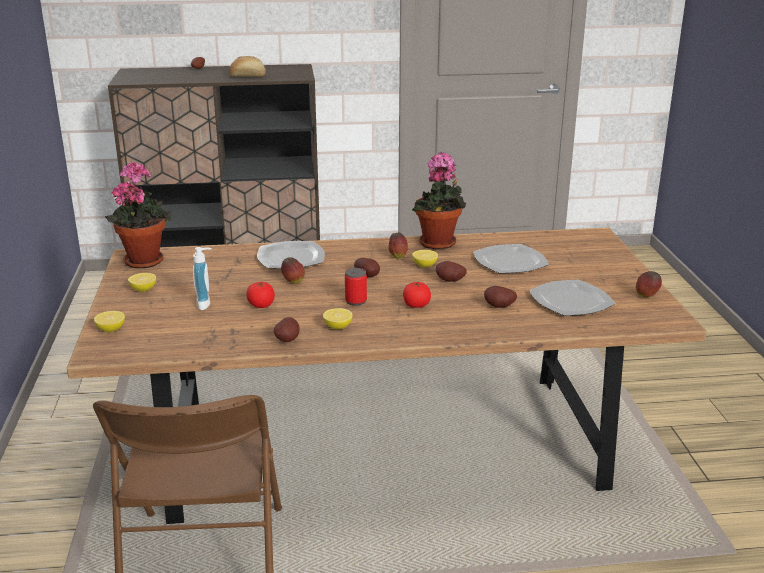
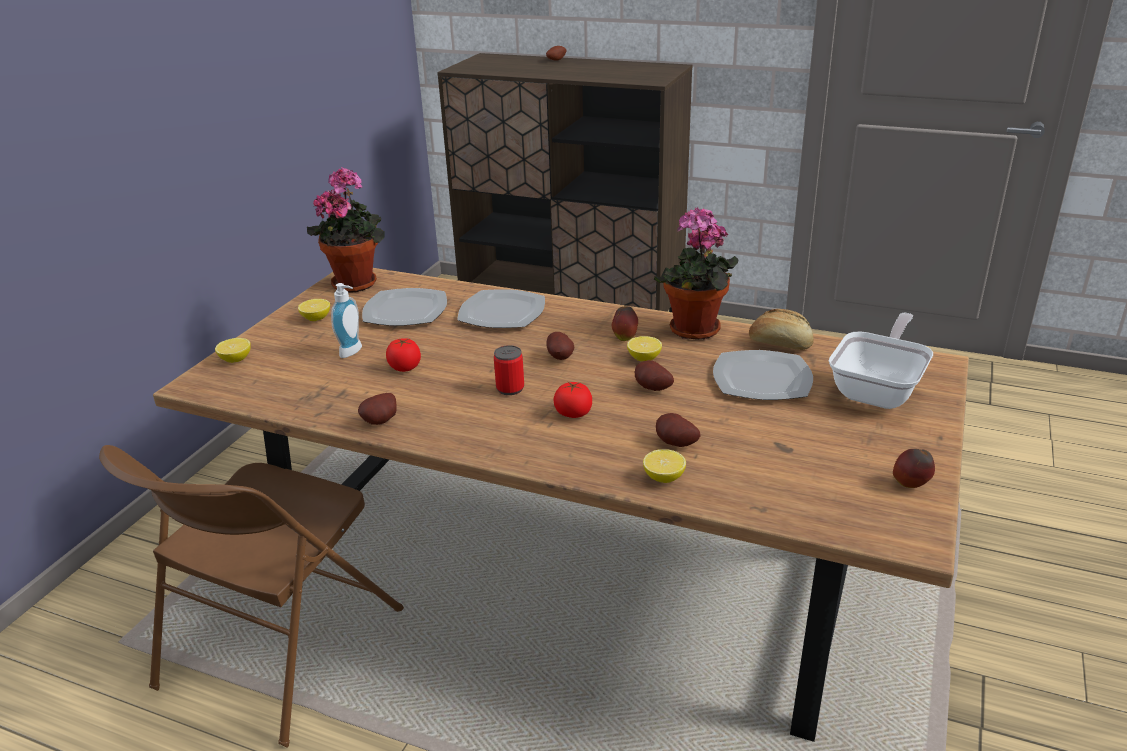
camera: 30 degrees right, 5 degrees up
(247, 76) = (594, 74): bread -> bread (780, 343)
(293, 282) = (470, 345): apple -> none
(338, 327) = (452, 419): lemon -> lemon (664, 478)
(571, 301) = (784, 463): plate -> plate (404, 311)
(581, 253) = (879, 390): none -> frying pan

